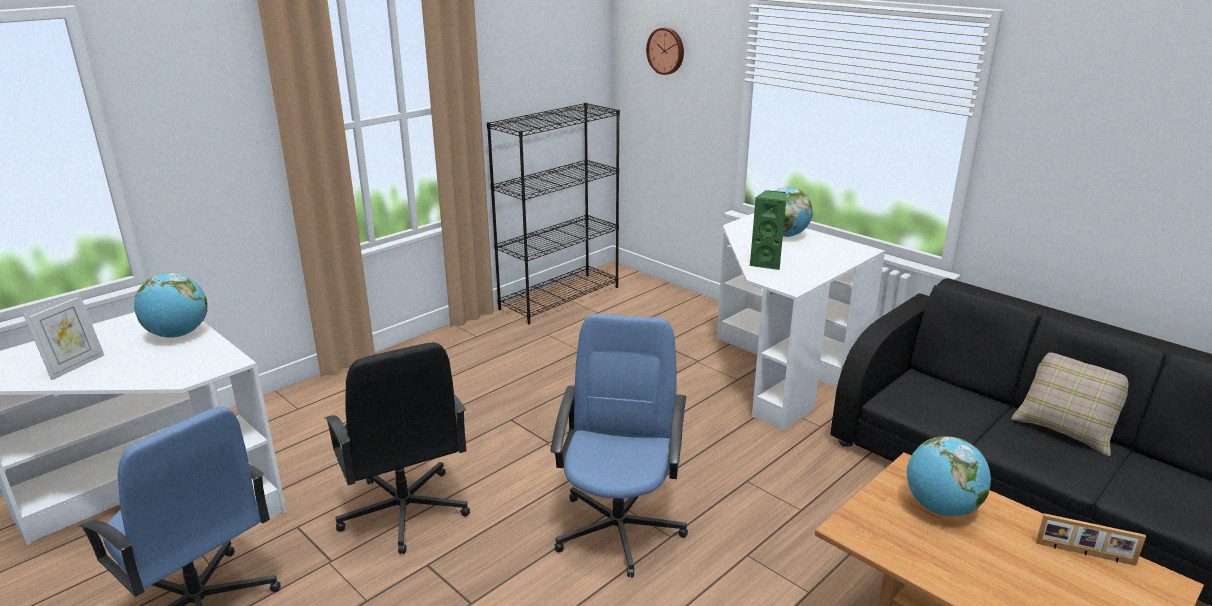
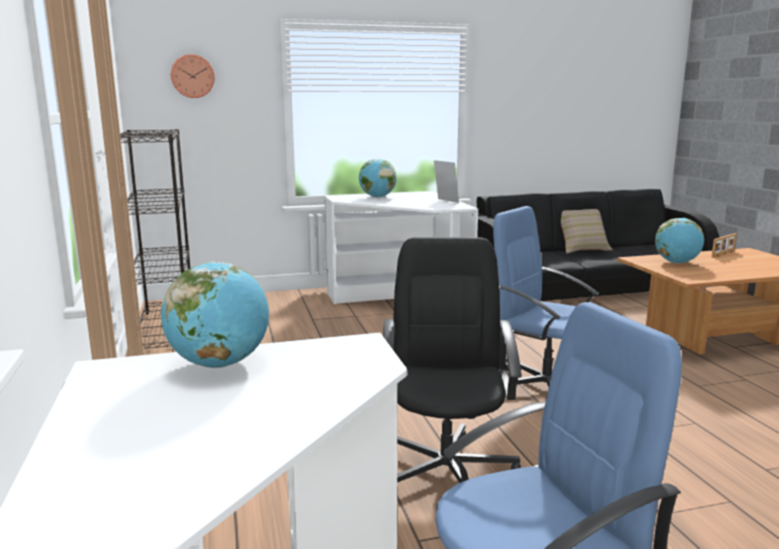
camera: 60 degrees left, 10 degrees down
(75, 366) = (219, 436): picture frame -> picture frame (445, 201)
(404, 511) = (447, 470): black office chair -> black office chair turned 90 degrees counterclockwise
(767, 263) = (417, 204): green speaker -> none

